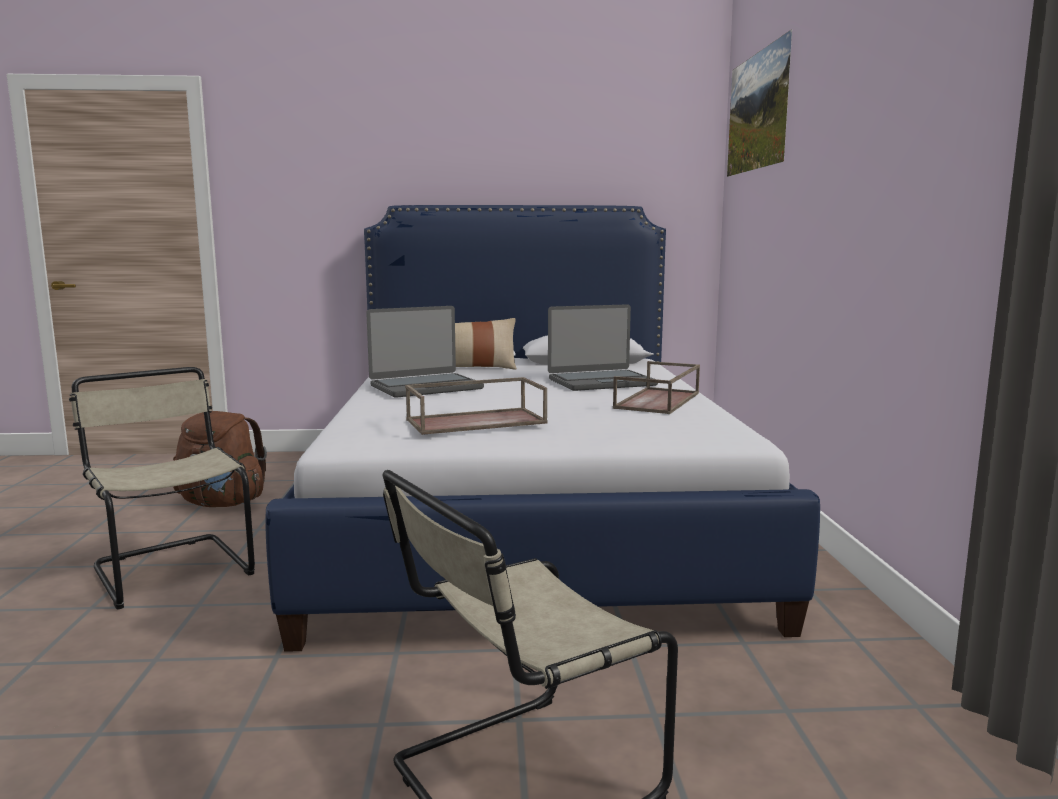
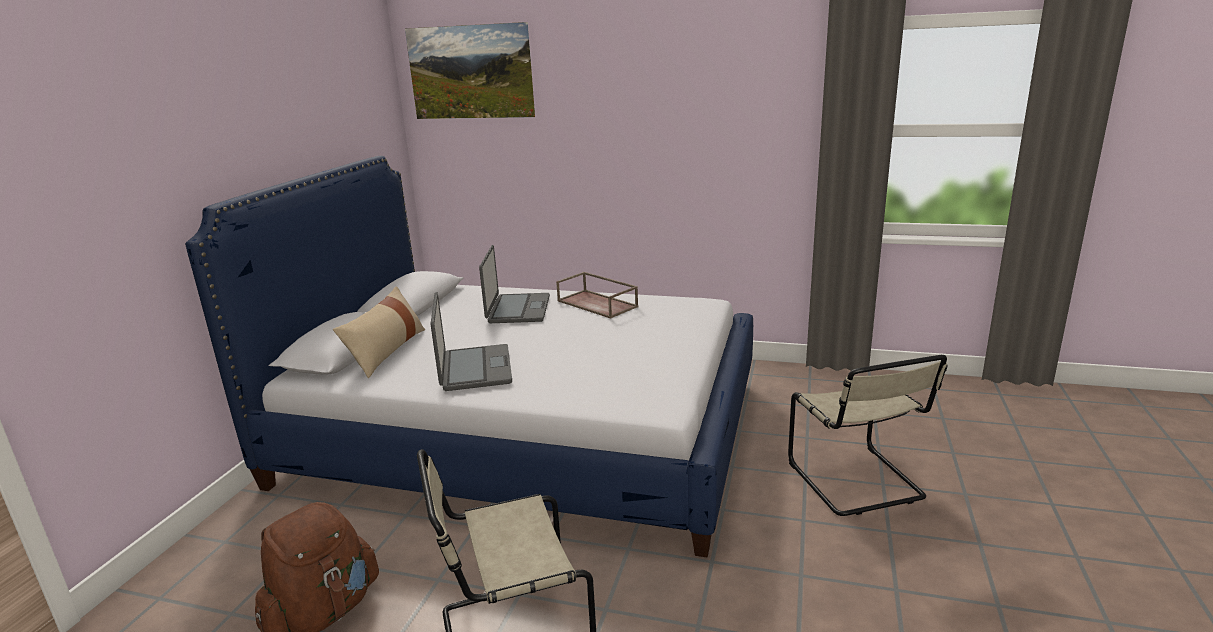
camera: 70 degrees left, 10 degrees up
(477, 421) = (633, 358): brown tray -> none

